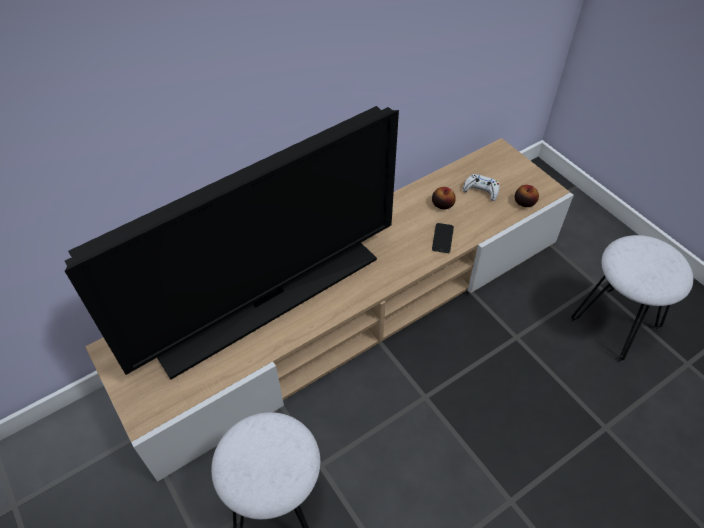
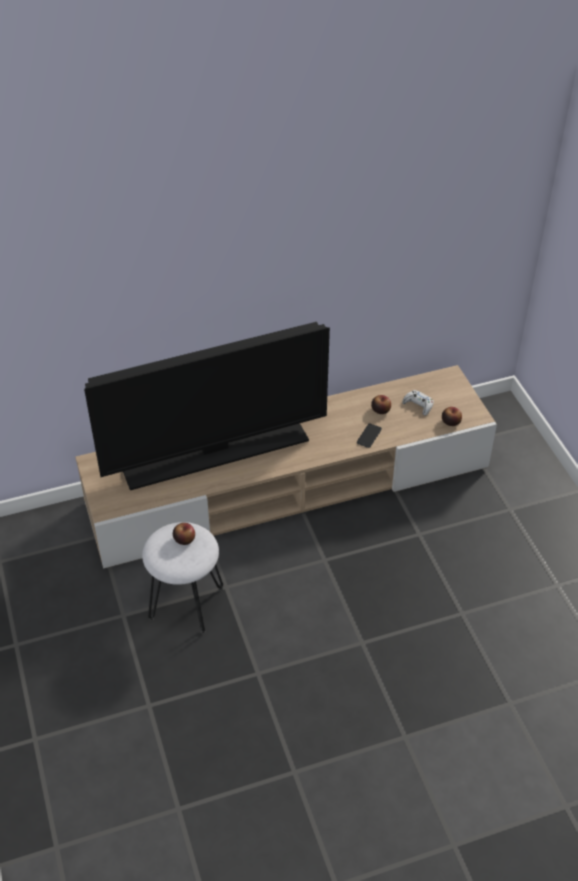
camera: 15 degrees right, 5 degrees down
(267, 443) = (184, 539): none -> apple
(614, 323) = (508, 542): white stool -> none

